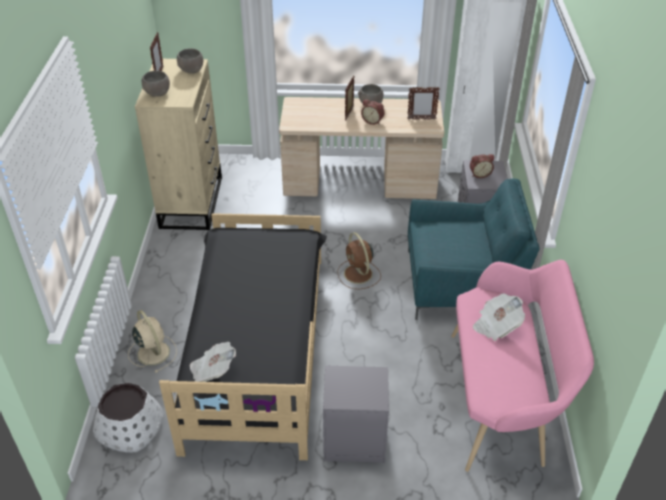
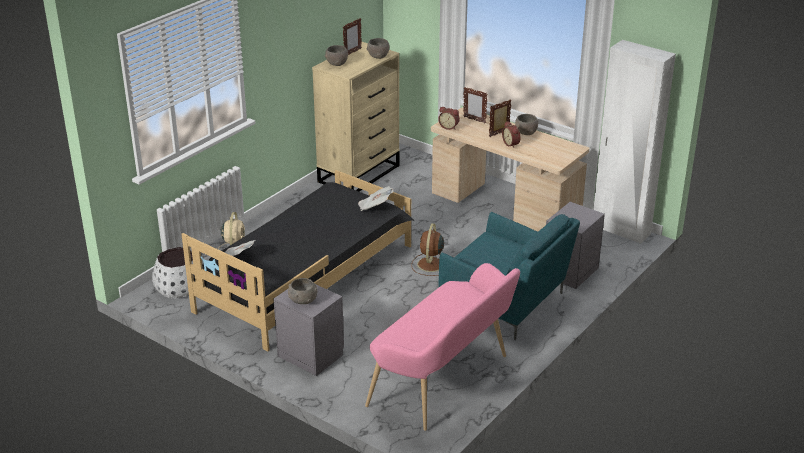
camera: 35 degrees right, 10 degrees down
(355, 393) = (303, 300): none -> grey bowl
(421, 119) = (554, 155): picture frame -> picture frame (474, 120)
(479, 174) = (570, 215): alarm clock -> alarm clock (449, 127)
(496, 325) = (450, 307): newspaper -> newspaper (374, 206)

